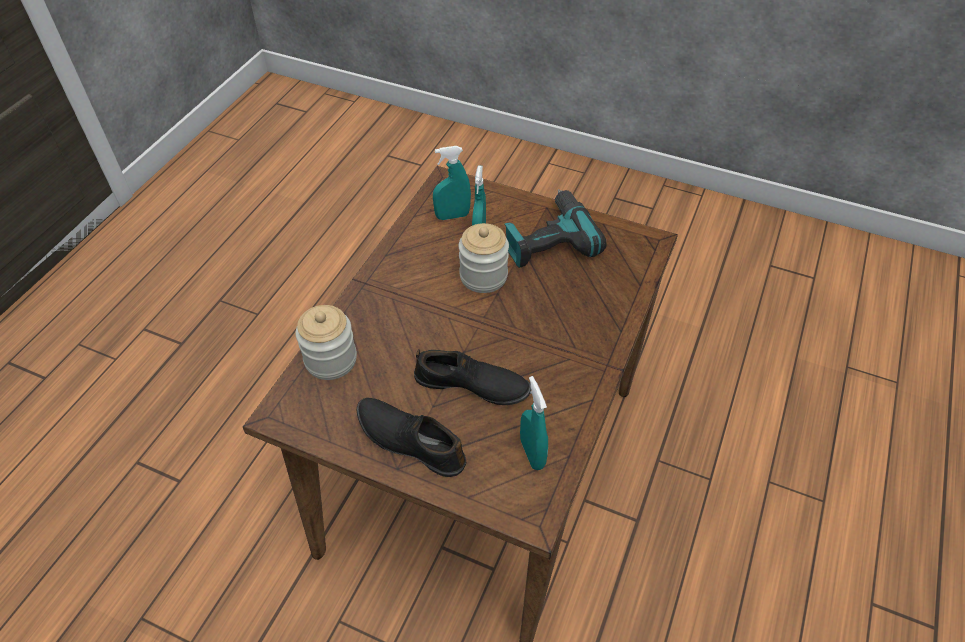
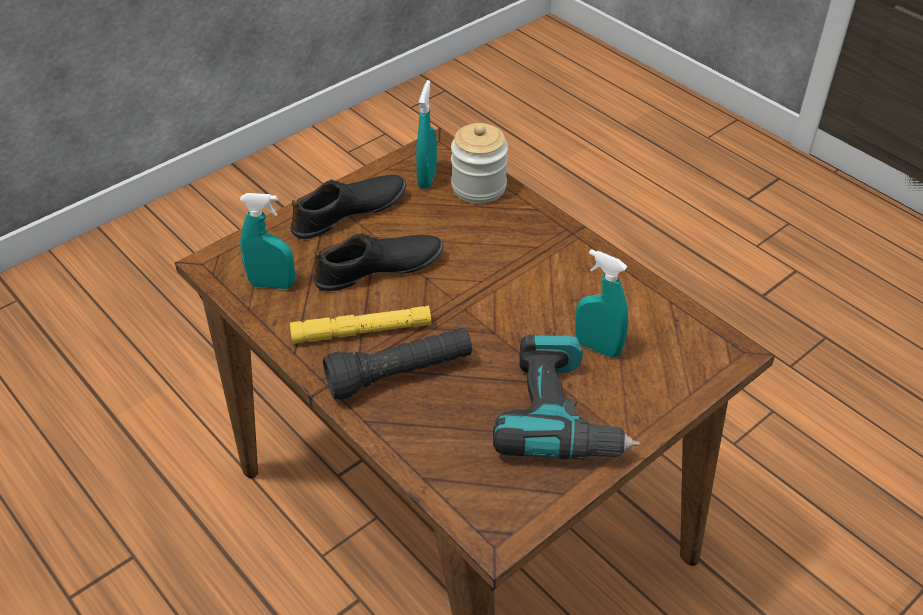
camera: 115 degrees right, 5 degrees down
(452, 216) = (654, 336): turquoise spray bottle -> turquoise spray bottle (427, 177)
(472, 386) = (379, 269): black shoe -> black shoe turned 150 degrees counterclockwise
(483, 276) = (528, 329): jar -> none
(544, 367) = (361, 331): none -> yellow flashlight
(569, 328) = (400, 374): none -> black flashlight

